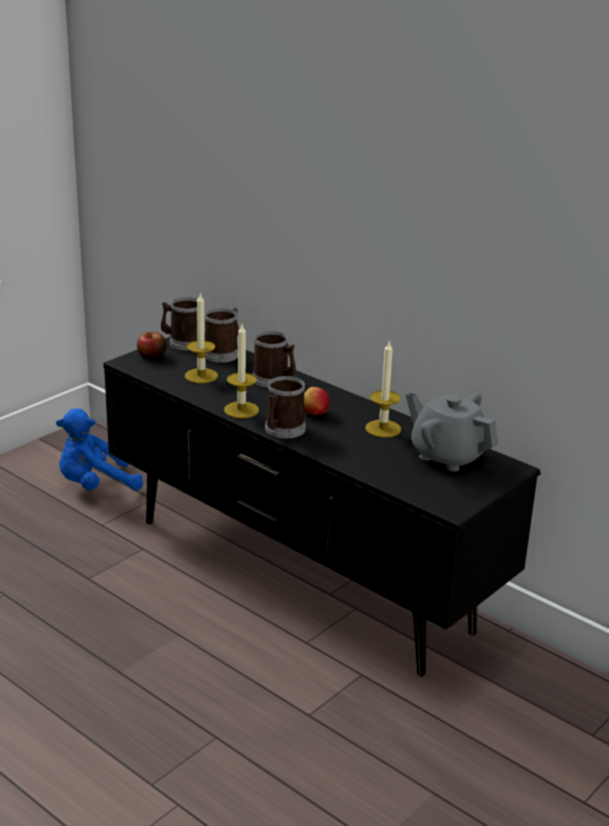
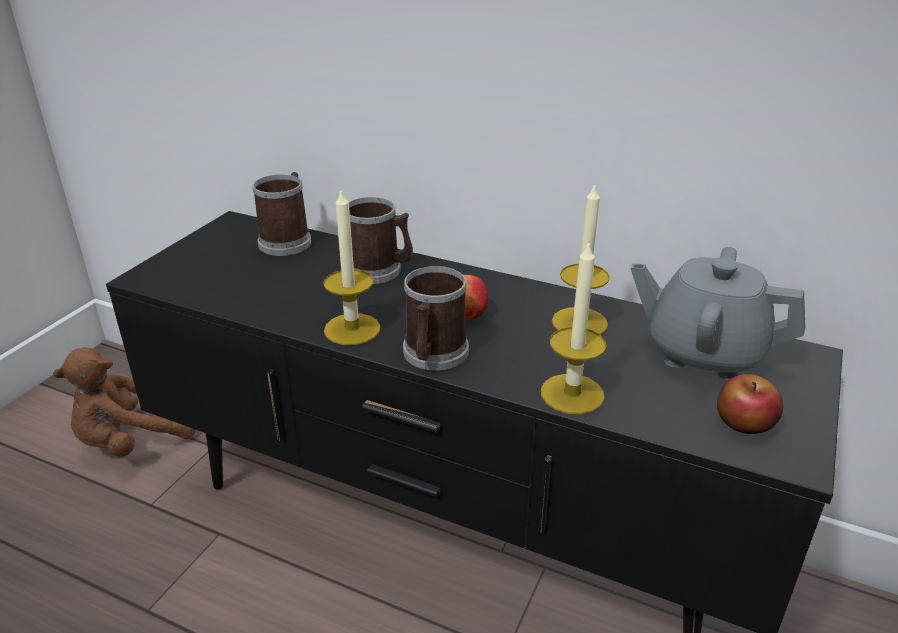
camera: 15 degrees left, 5 degrees up
(95, 485) = (130, 441): blue plush toy -> brown plush toy
(152, 356) = (181, 261): apple -> apple (745, 422)
(183, 342) = (223, 234): mug -> none
(201, 376) = (267, 281): candle -> candle (572, 394)

